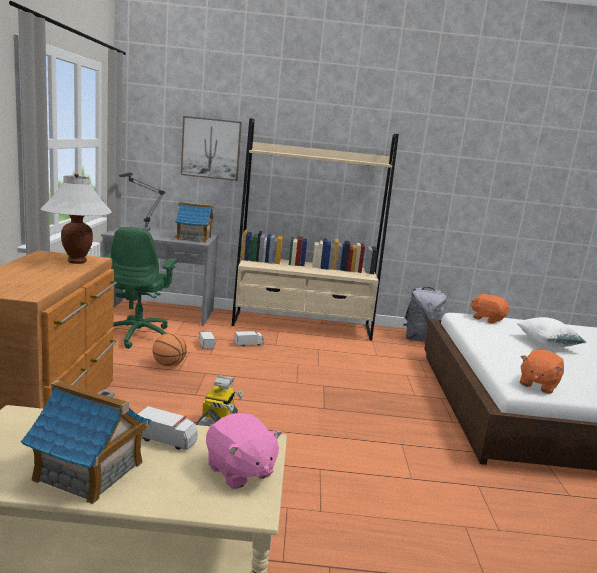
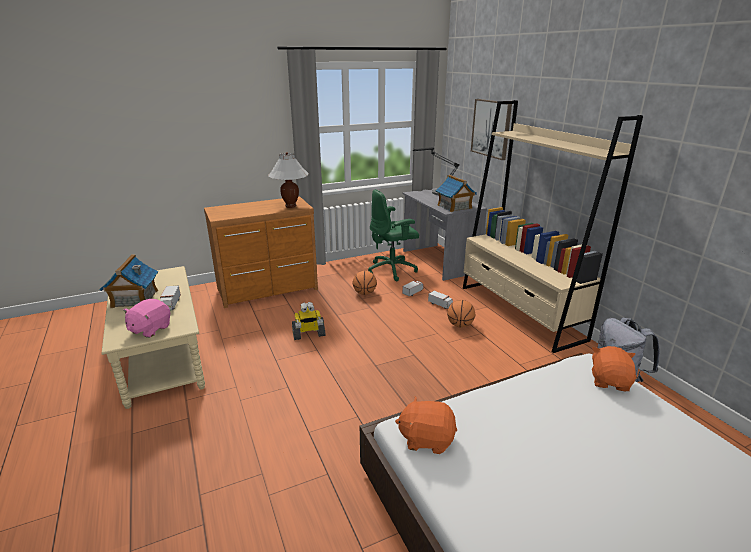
camera: 65 degrees right, 10 degrees up
(296, 351) = (460, 325): none -> basketball
(547, 344) = (592, 440): white pillow -> none

